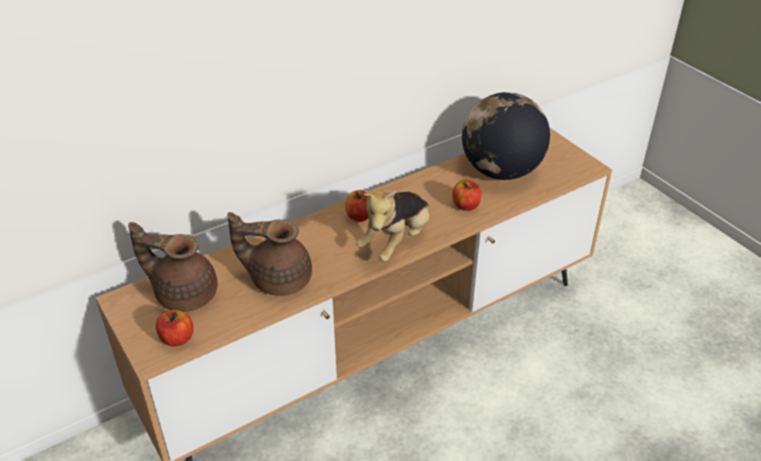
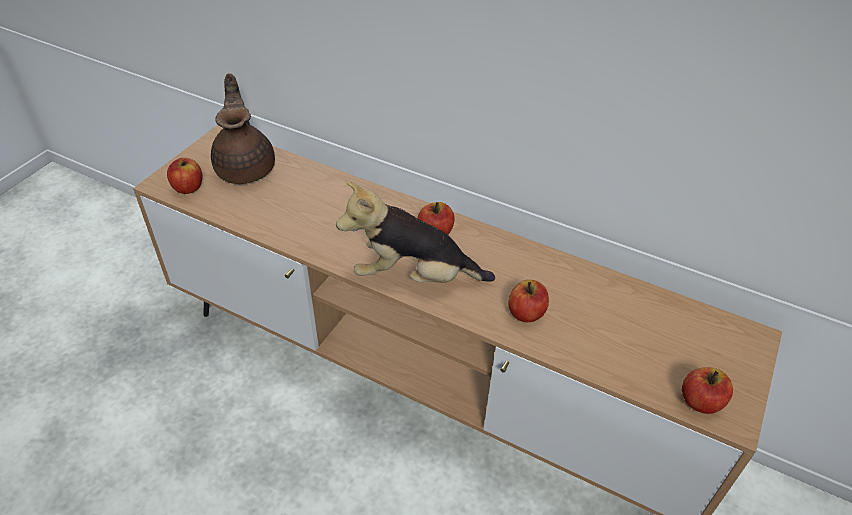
camera: 60 degrees right, 5 degrees up
(278, 279) = (300, 214): brown teapot -> none
(501, 171) = (626, 323): globe -> none
(572, 171) = (700, 401): none -> apple

